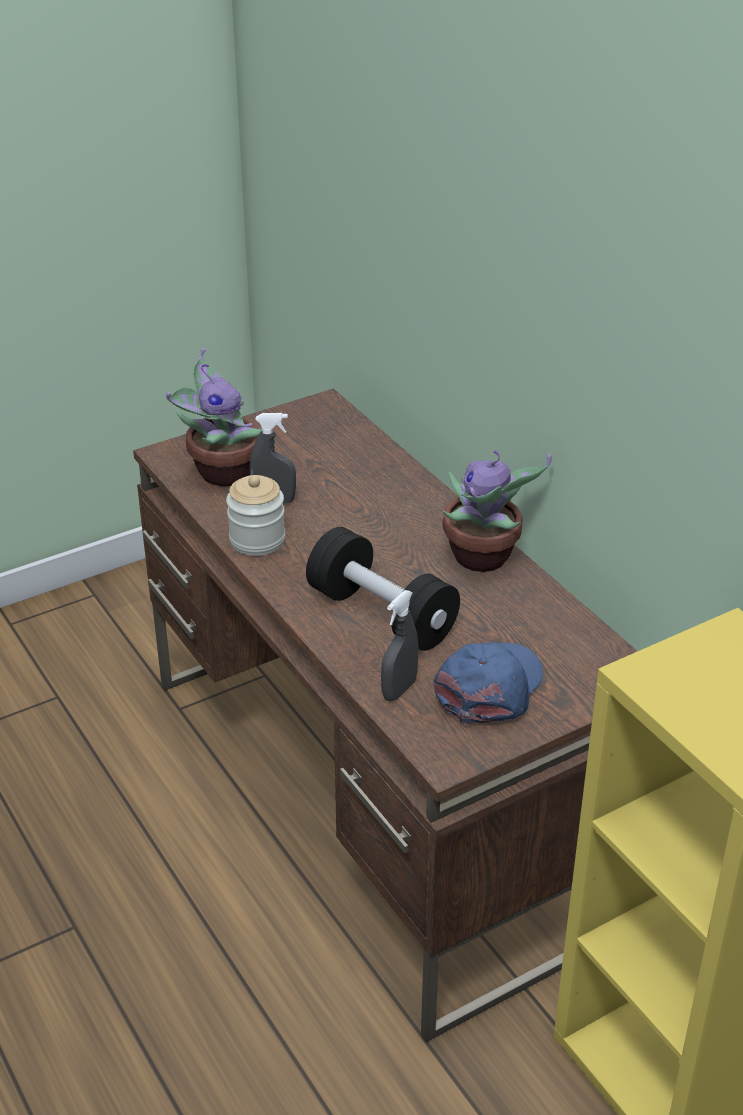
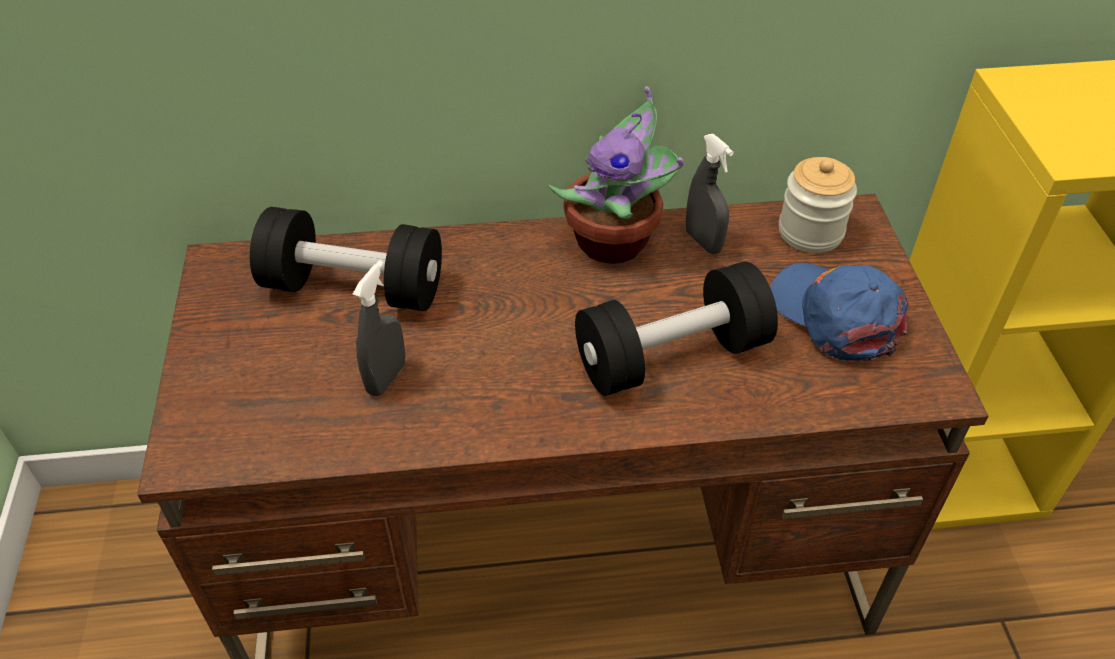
camera: 65 degrees left, 10 degrees up
(222, 472) = (280, 409): potted plant -> none
(257, 540) = (457, 421): jar -> jar (810, 232)
(344, 462) = (354, 288): none -> black dumbbell
(399, 689) = (811, 387): grey spray bottle -> grey spray bottle (703, 241)

